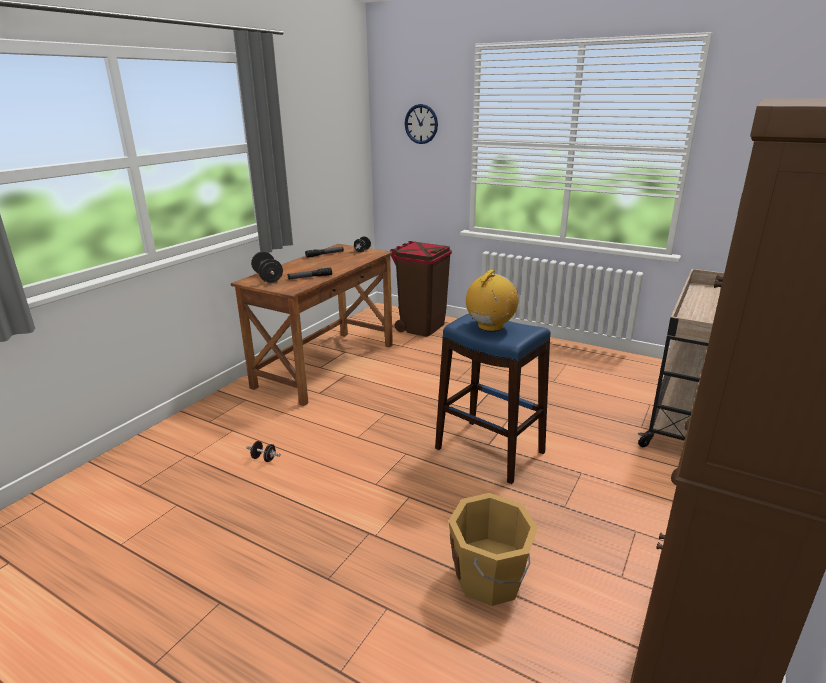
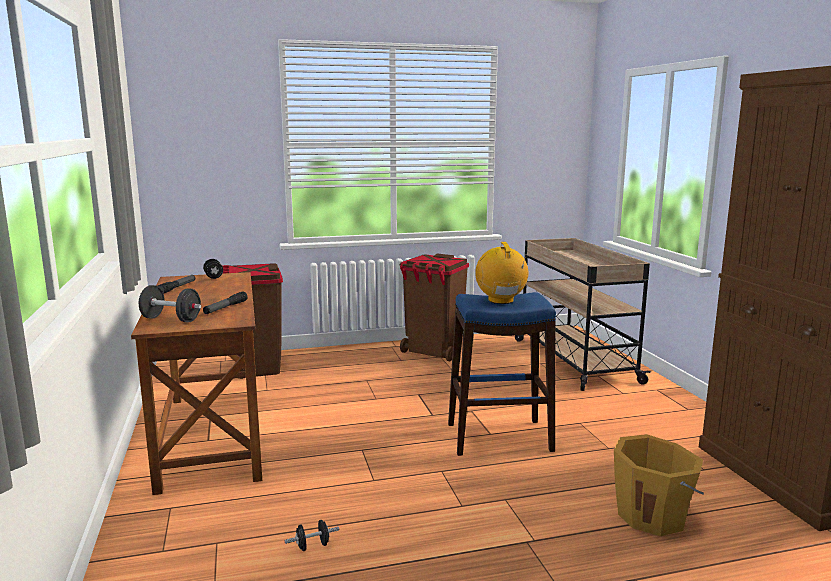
camera: 45 degrees left, 10 degrees down
(421, 124) = (213, 125): wall clock -> none
(566, 359) = (433, 352): none -> brown trash can

